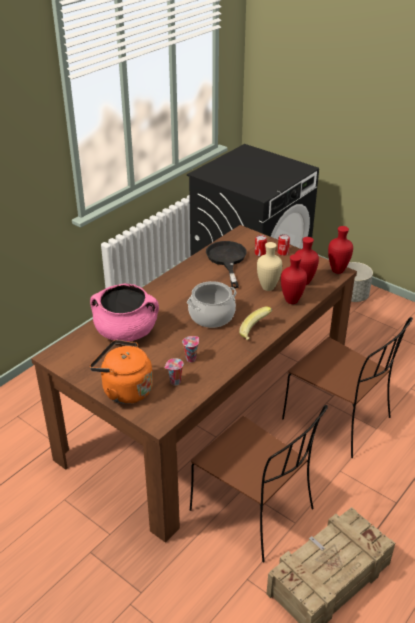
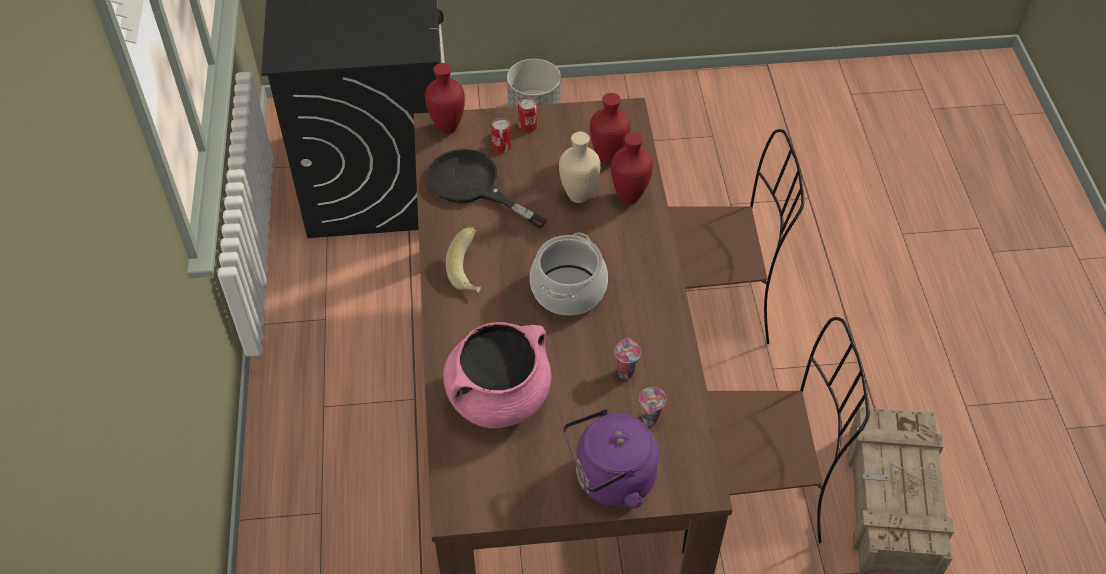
camera: 45 degrees left, 15 degrees up
(124, 390) = (610, 480): orange kettle -> purple kettle
(255, 332) = (647, 276): banana -> banana (470, 273)
(337, 270) = (623, 111): red vase -> red vase (446, 127)

